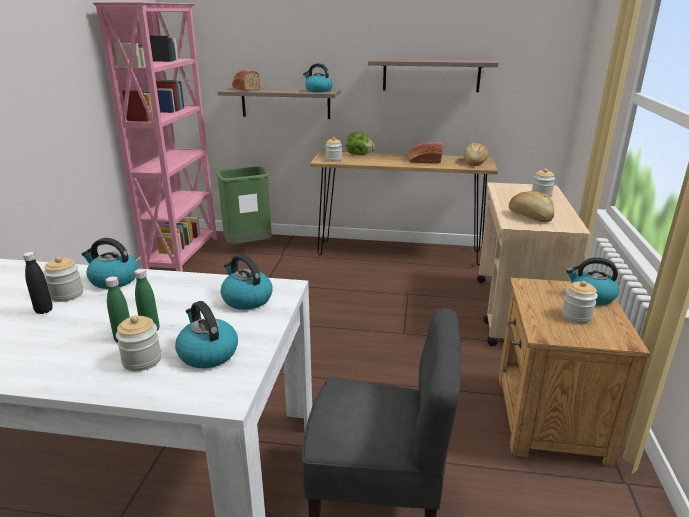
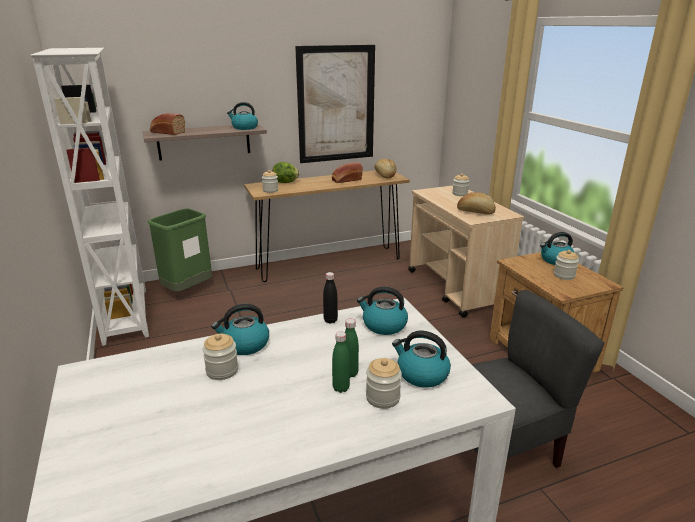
camera: 30 degrees left, 0 degrees up
(44, 310) = (225, 391): black bottle -> black bottle (330, 320)
(184, 255) = (127, 315): pink bookcase -> white bookcase
(431, 74) = (336, 105): shelf -> picture

